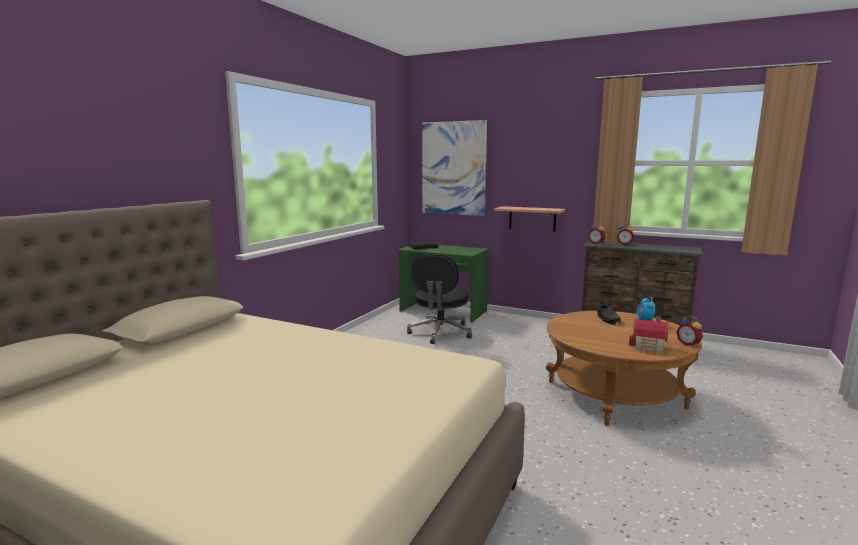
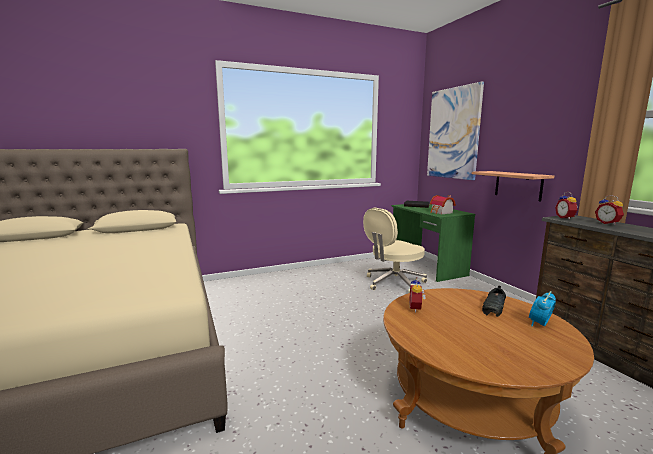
camera: 40 degrees right, 0 degrees up
(440, 333) = (393, 283): black office chair -> beige office chair
(649, 347) = (471, 354): toy house -> toy house (441, 212)
(689, 344) = (545, 372): alarm clock -> alarm clock (416, 308)

